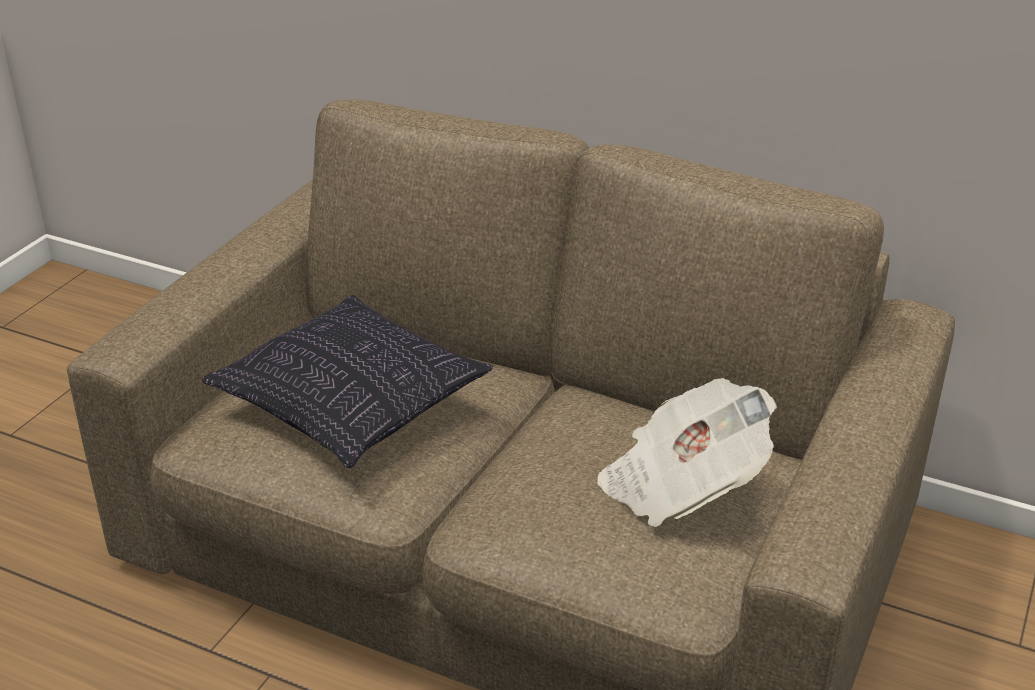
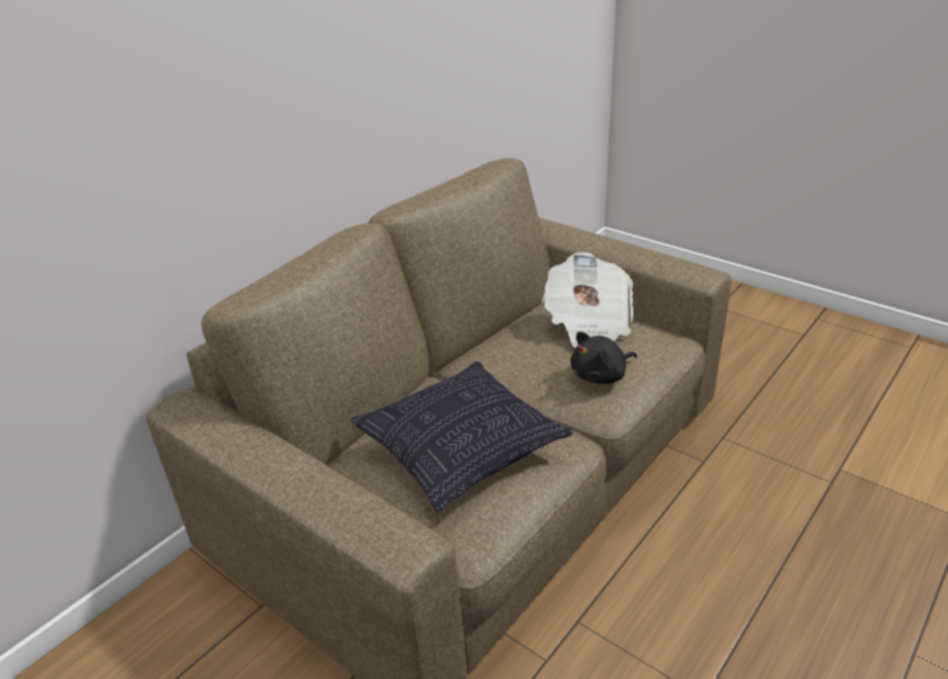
camera: 75 degrees left, 0 degrees up
(542, 512) = (601, 375): none -> black plush toy

